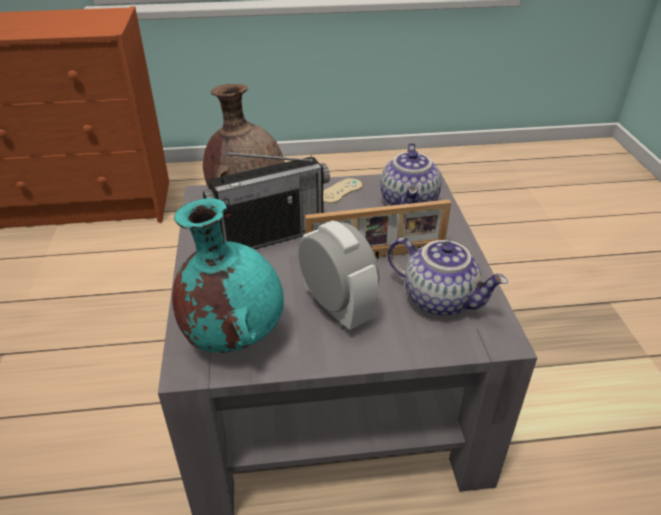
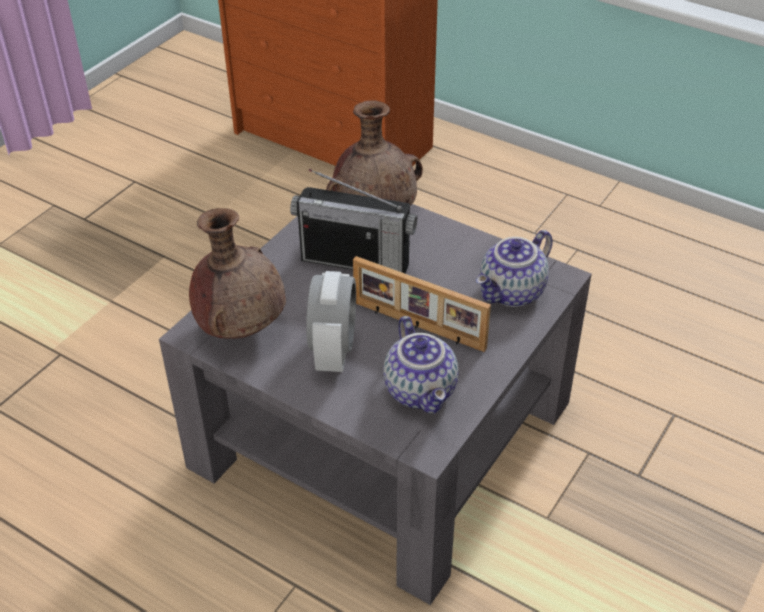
camera: 40 degrees right, 5 degrees up
(233, 335) = (242, 327): turquoise vase -> brown vase
(340, 191) = (465, 247): beige game controller -> none

